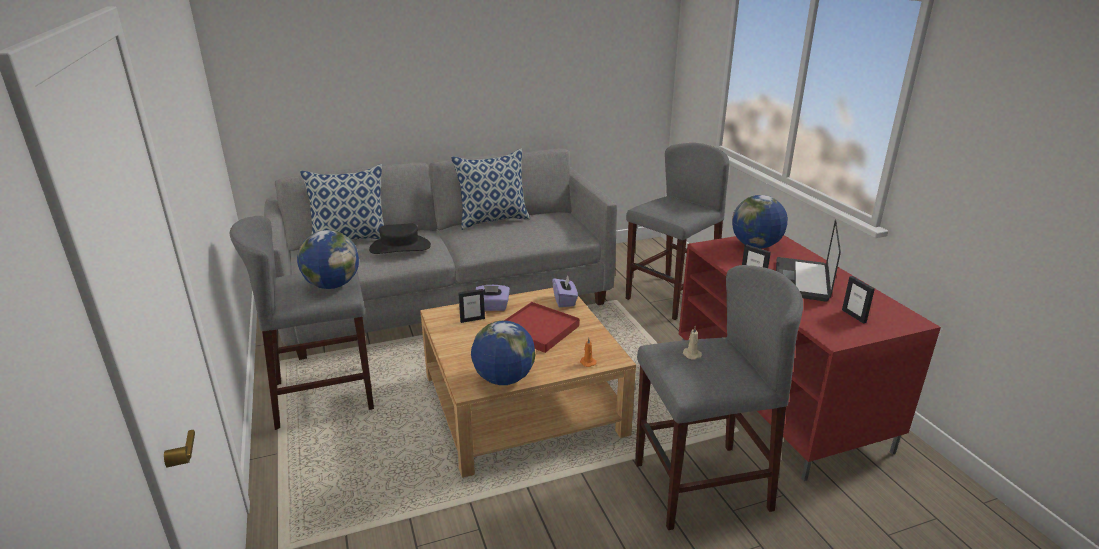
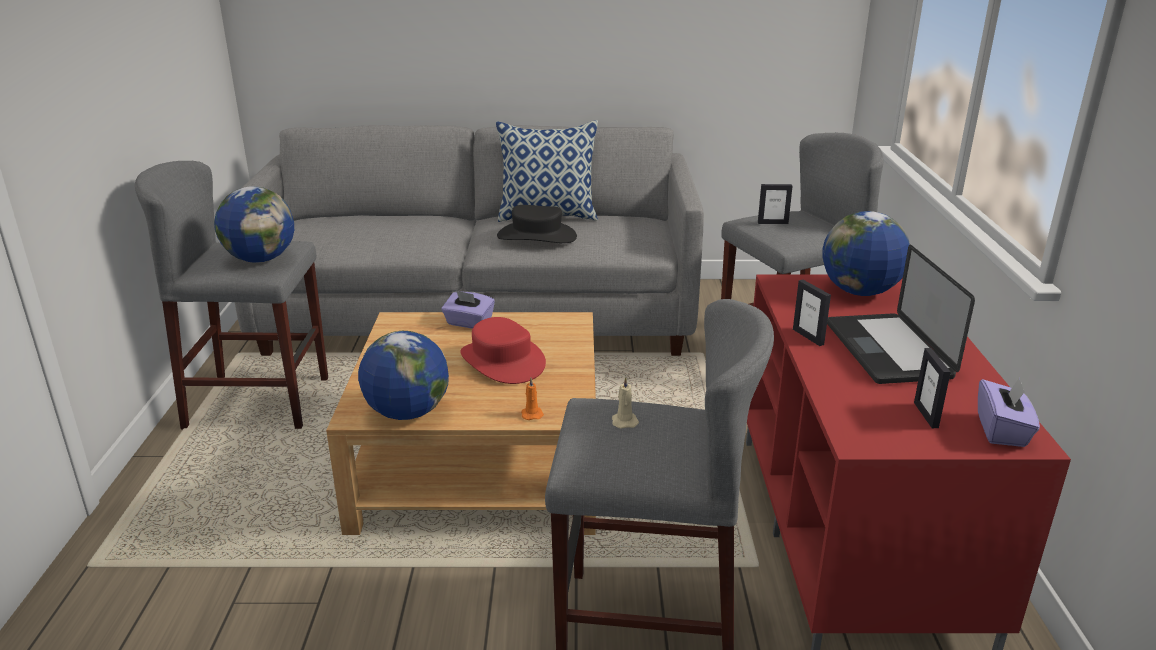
camera: 20 degrees right, 0 degrees up
(351, 239) = (357, 216): pillow -> none
(400, 247) = (401, 232): black hat -> black hat (537, 236)
(472, 320) = (431, 334): picture frame -> picture frame (772, 223)
(537, 330) = (502, 361): red tray -> red hat
(564, 300) = (569, 331): purple tissue box -> purple tissue box (1002, 430)
(801, 280) = (887, 350): laptop -> laptop turned 45 degrees counterclockwise

